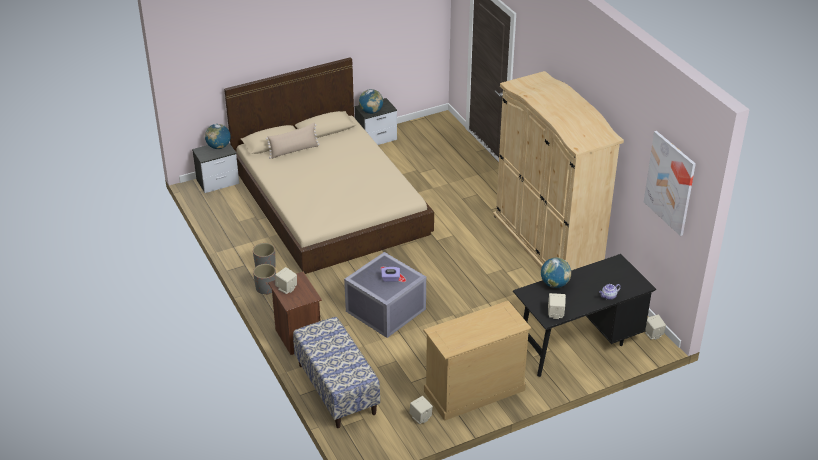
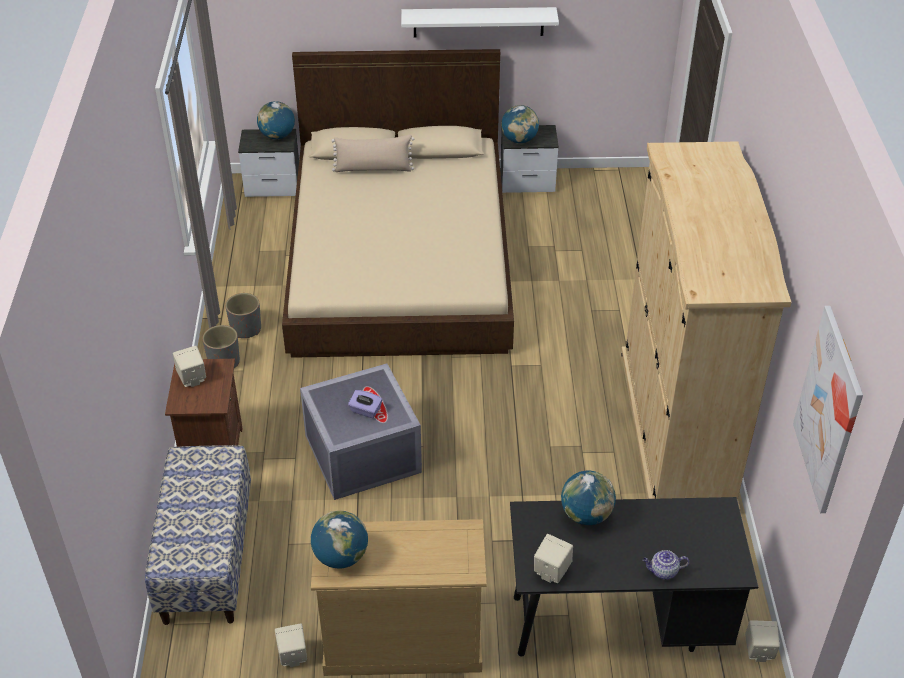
camera: 25 degrees right, 5 degrees up
(336, 43) = (478, 22): none -> white shelf
(449, 339) = (340, 557): none -> globe

